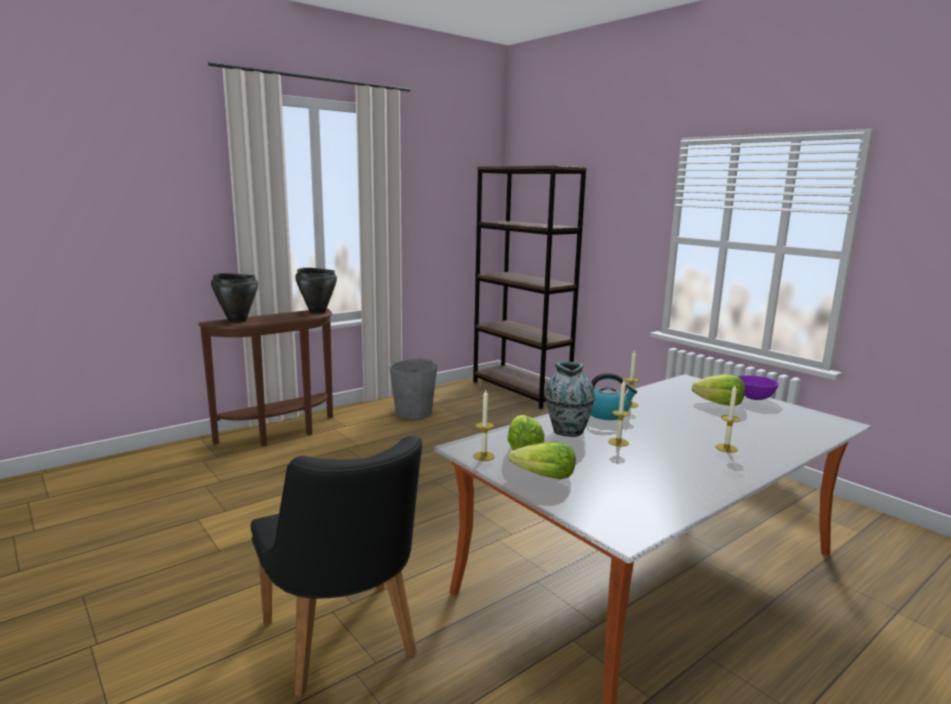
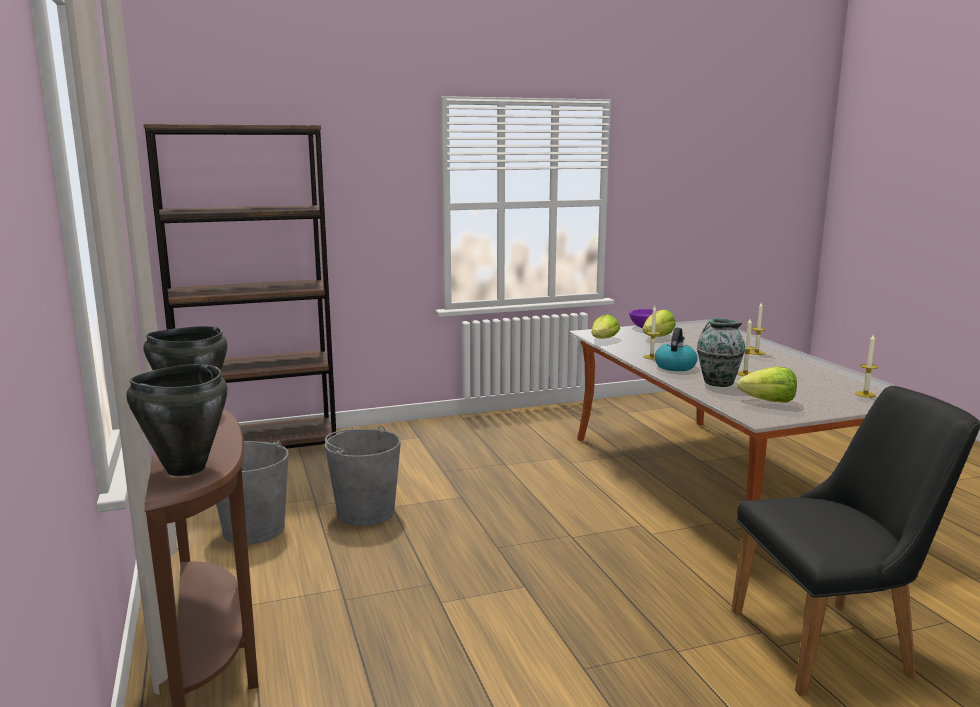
camera: 70 degrees left, 0 degrees up
(455, 433) = (365, 512): none -> grey bucket
(483, 456) = (781, 414): candle -> candle (865, 394)
(544, 477) = (822, 402): lettuce -> lettuce (604, 339)

